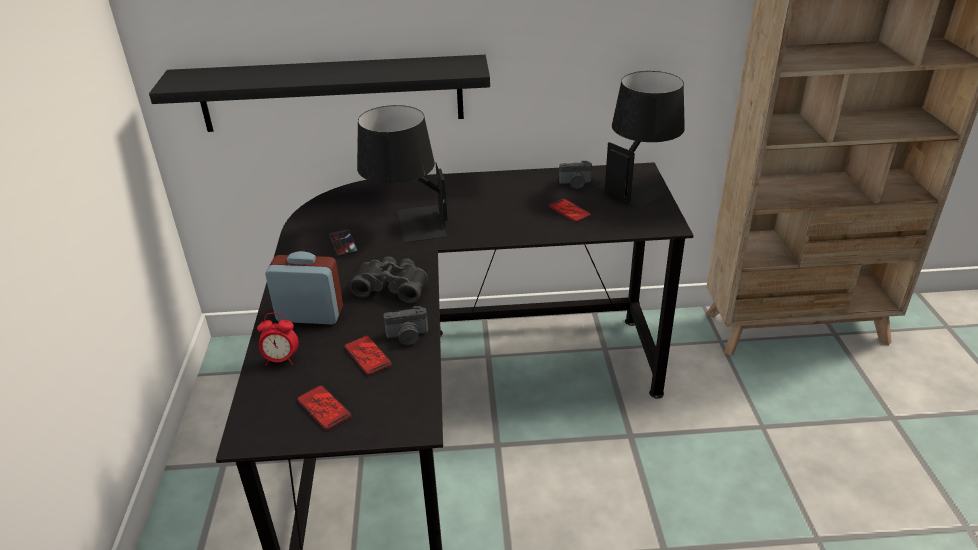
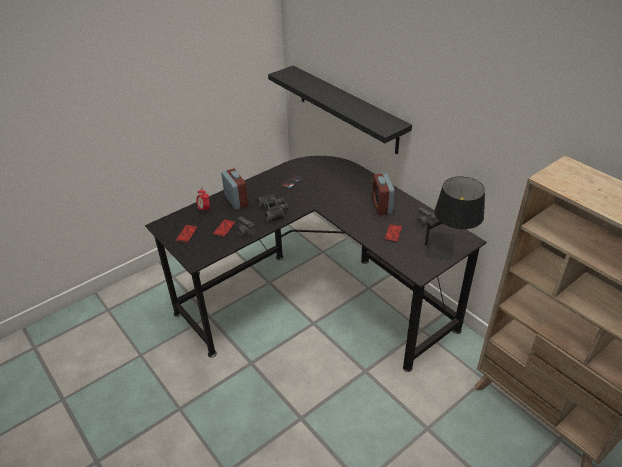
camera: 55 degrees right, 5 degrees up
(407, 225) = (324, 191): black table lamp -> none
(503, 197) = (381, 206): none -> alarm clock

